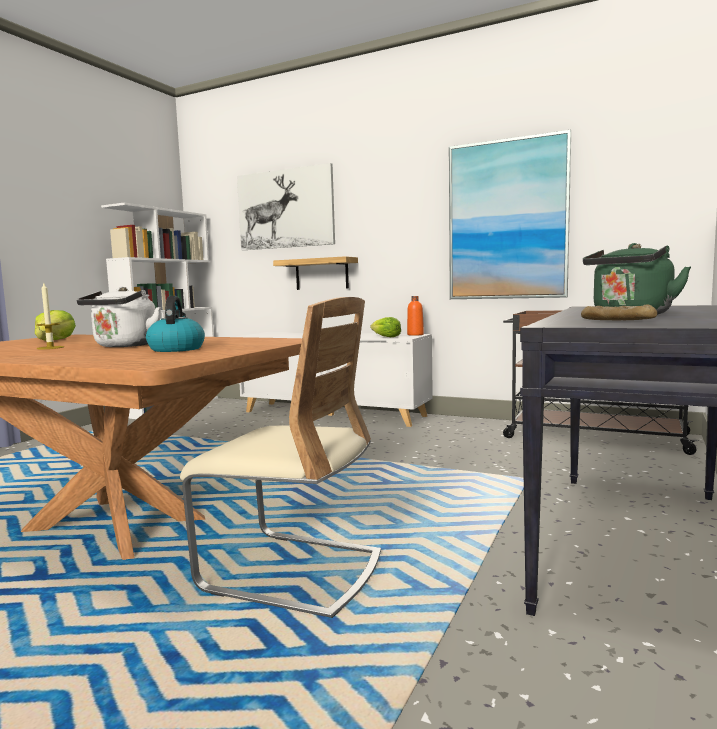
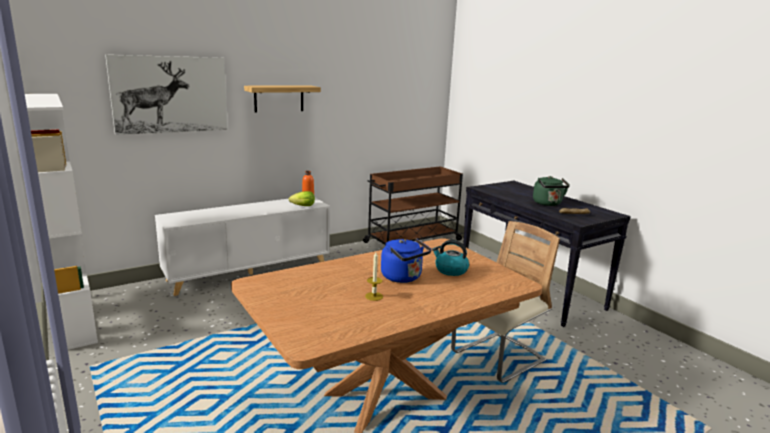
camera: 60 degrees left, 10 degrees up
(55, 340) = (299, 290): lettuce -> none
(124, 346) = (403, 278): white kettle -> blue kettle
(321, 274) = (213, 155): shelf -> shelf (279, 98)
(507, 220) = (357, 115): picture -> none

